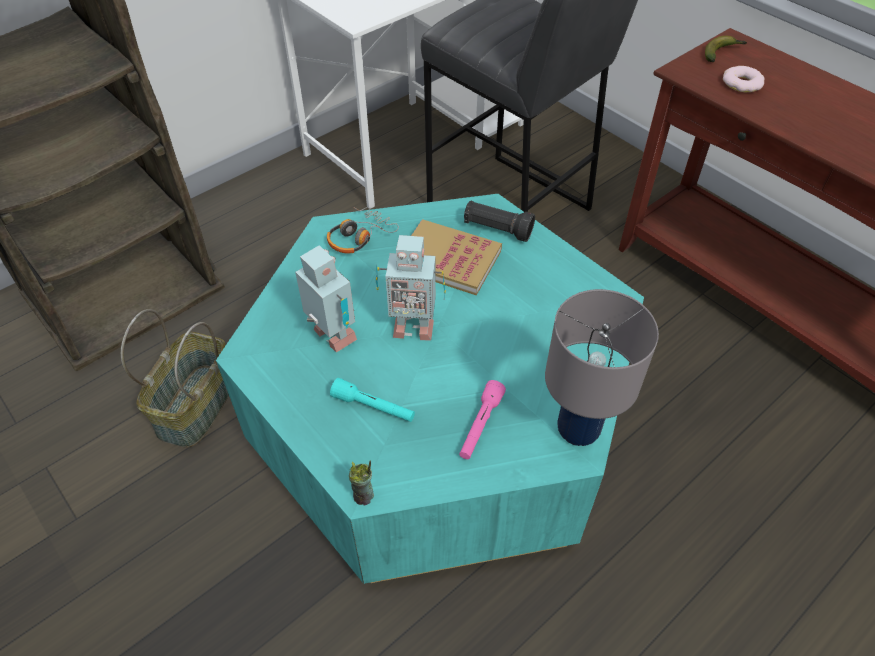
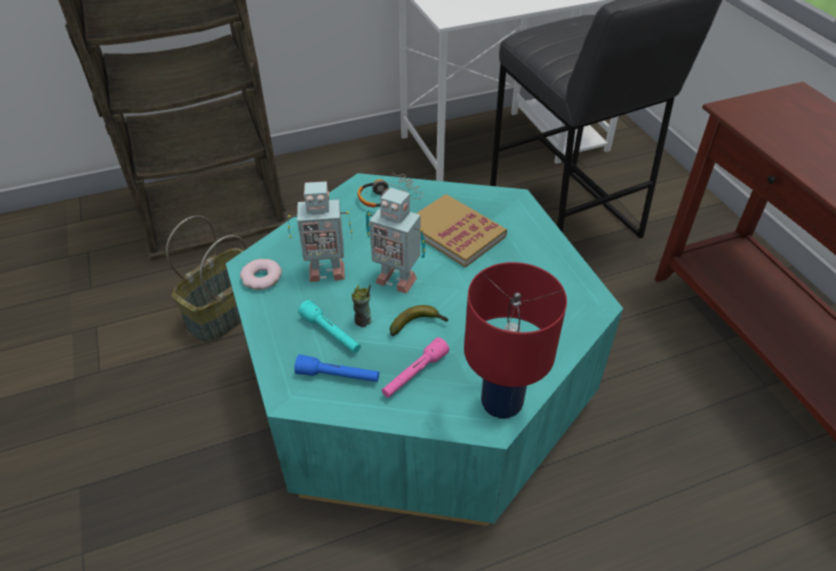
camera: 20 degrees right, 5 degrees down
(333, 338) = (325, 271): toy robot -> toy robot turned 105 degrees clockwise
(364, 496) = (287, 401): cup -> cup (363, 321)
(404, 452) = (338, 376): none -> blue flashlight
(497, 229) = (511, 218): black flashlight -> none
(580, 430) = (503, 405): grey table lamp -> red table lamp
(722, 53) = (781, 101): banana -> banana (418, 324)
(742, 83) = (788, 131): donut -> donut (262, 278)

